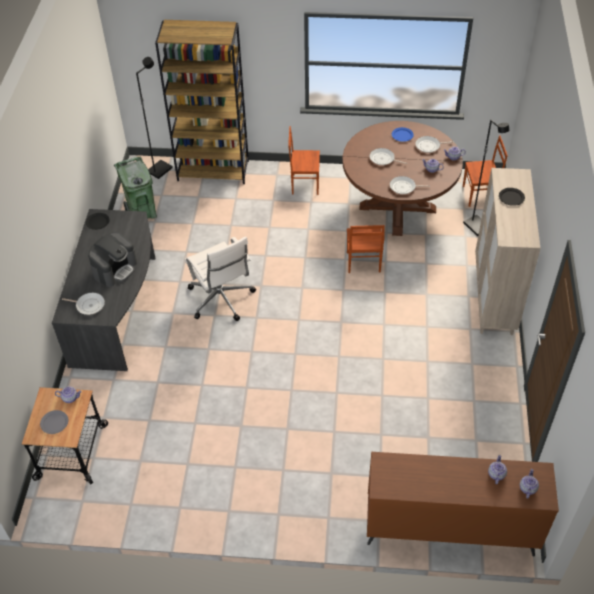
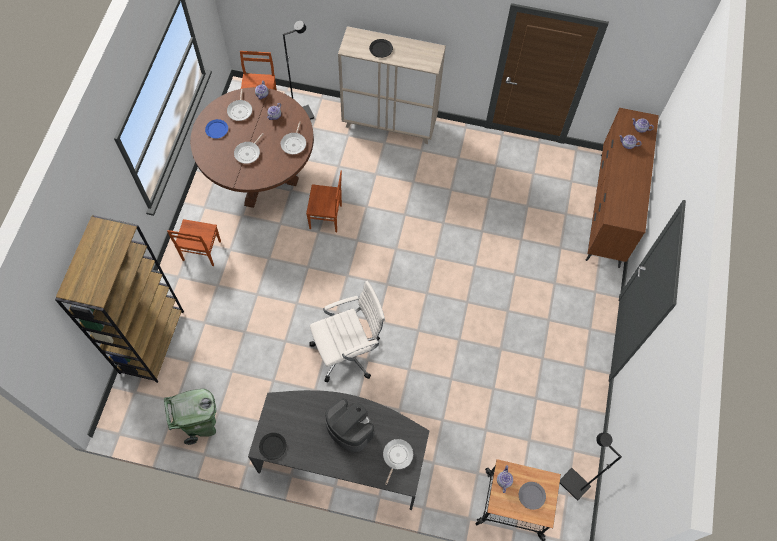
camera: 85 degrees left, 15 degrees up
(159, 170) = (131, 401): black floor lamp -> black floor lamp (573, 484)

